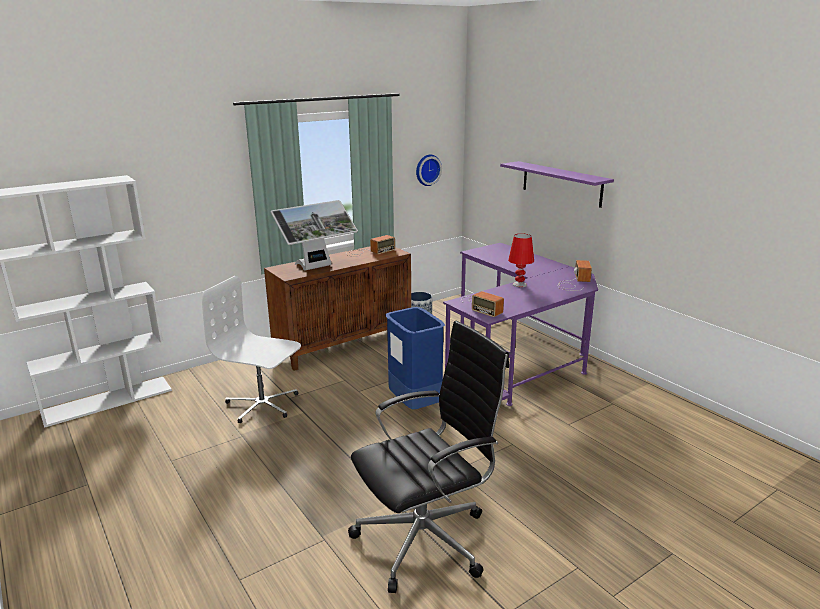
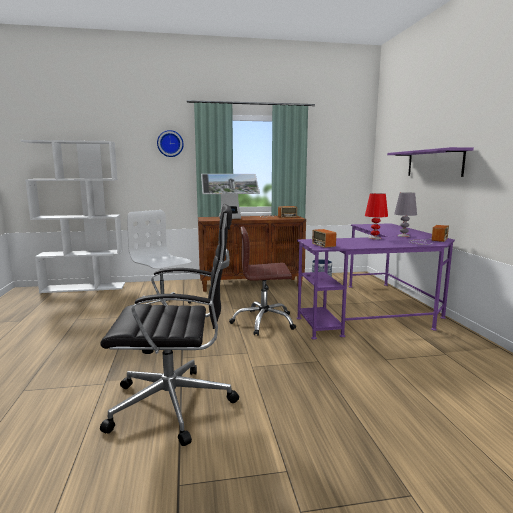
camera: 25 degrees right, 10 degrees down
(414, 405) = (263, 322): blue trash can -> brown office chair
(427, 169) = (339, 166): wall clock -> wall clock (170, 143)
(542, 274) = (404, 236): none -> grey table lamp

